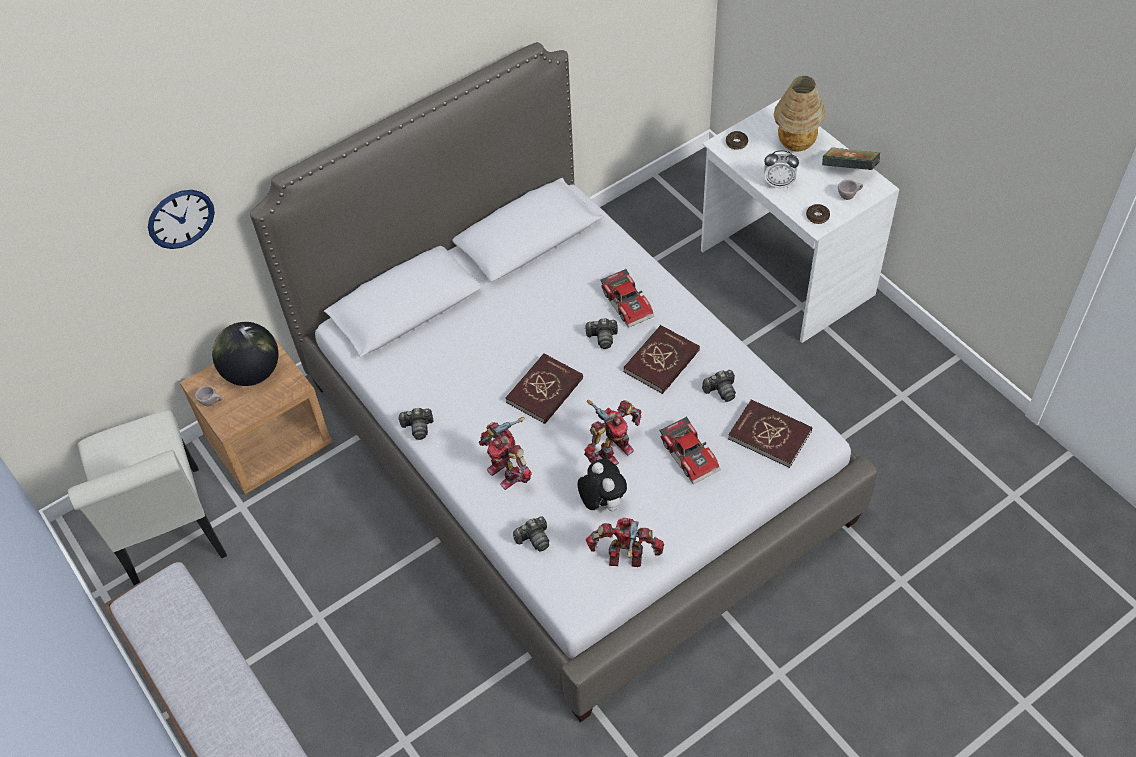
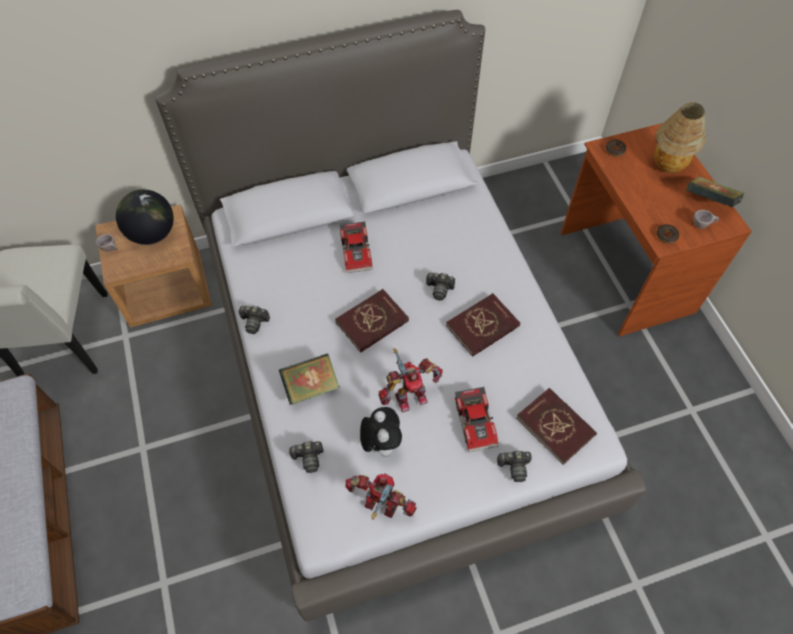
camera: 15 degrees right, 5 degrees up
(181, 218) = (90, 84): wall clock -> none
(507, 472) = (311, 386): toy robot -> book
(628, 302) = (473, 264): toy car -> toy car (357, 251)
(720, 390) = (525, 369): camera -> camera (514, 467)
(778, 183) = (640, 196): alarm clock -> none
(784, 273) = (624, 272): white desk -> brown desk

